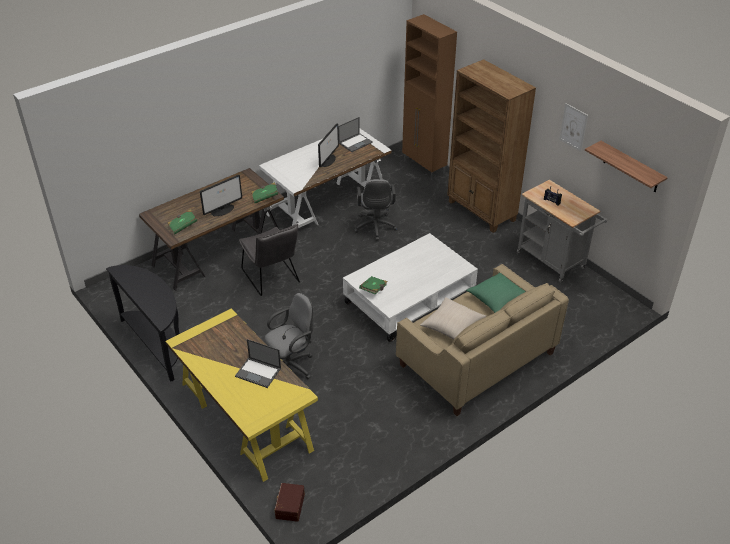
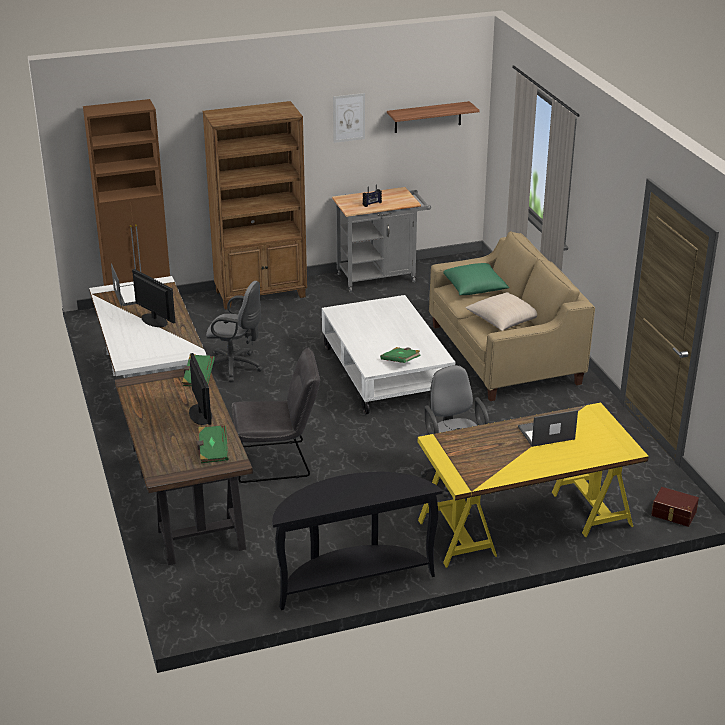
camera: 70 degrees left, 10 degrees down
(259, 372) = (545, 433): laptop -> laptop turned 150 degrees counterclockwise

